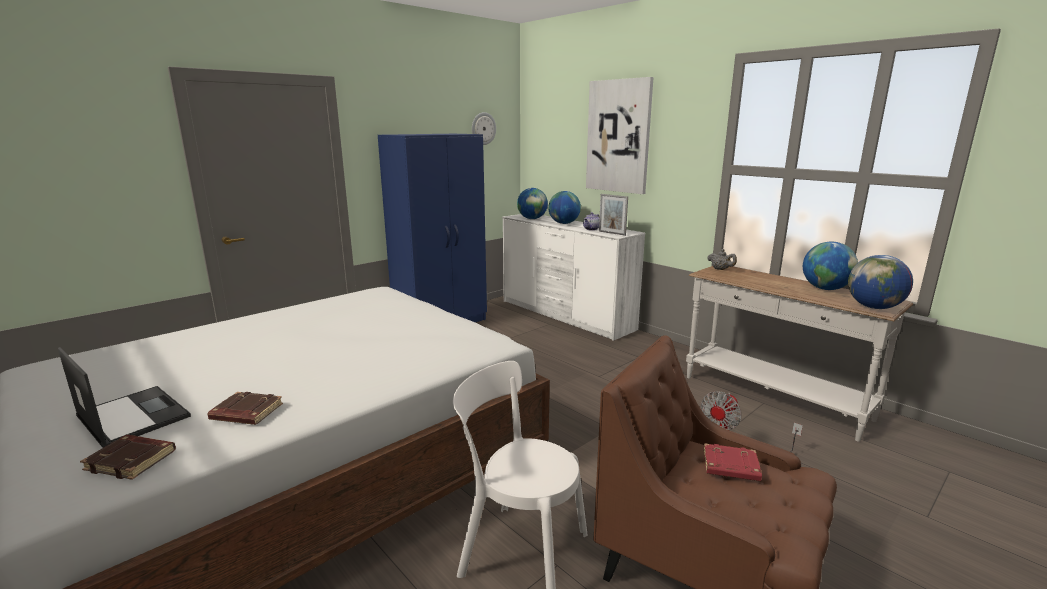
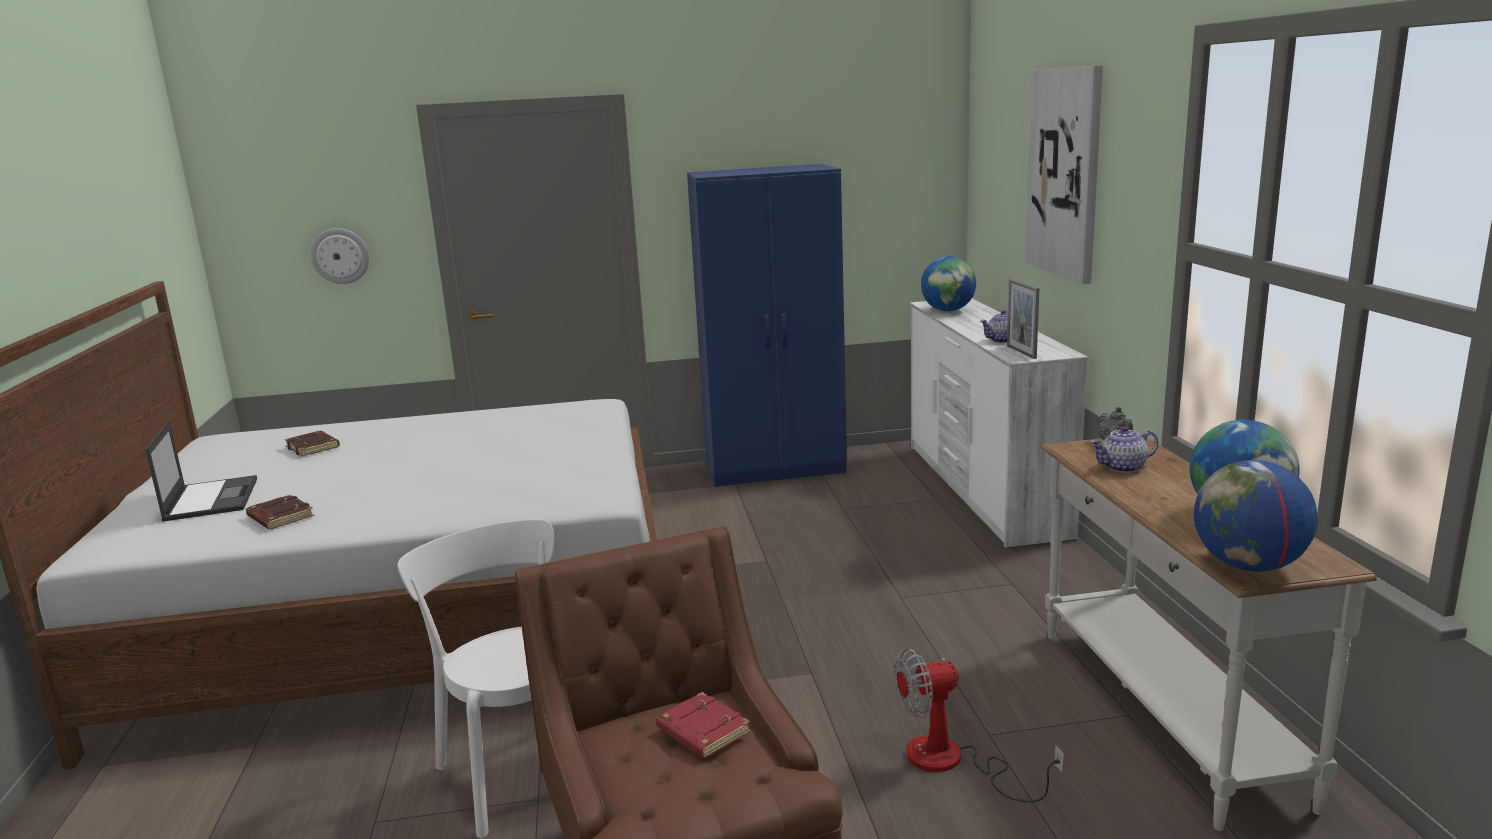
camera: 35 degrees right, 0 degrees up
(132, 460) = (164, 536): brown book -> brown book (314, 447)
(483, 128) = (885, 152): wall clock -> wall clock (340, 256)
(564, 223) = (981, 324): globe -> none
(744, 278) = (1122, 467): none -> teapot

